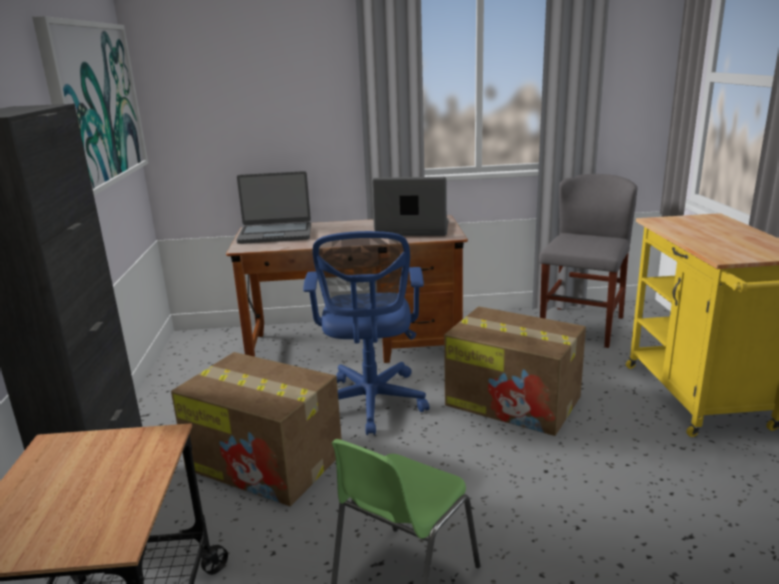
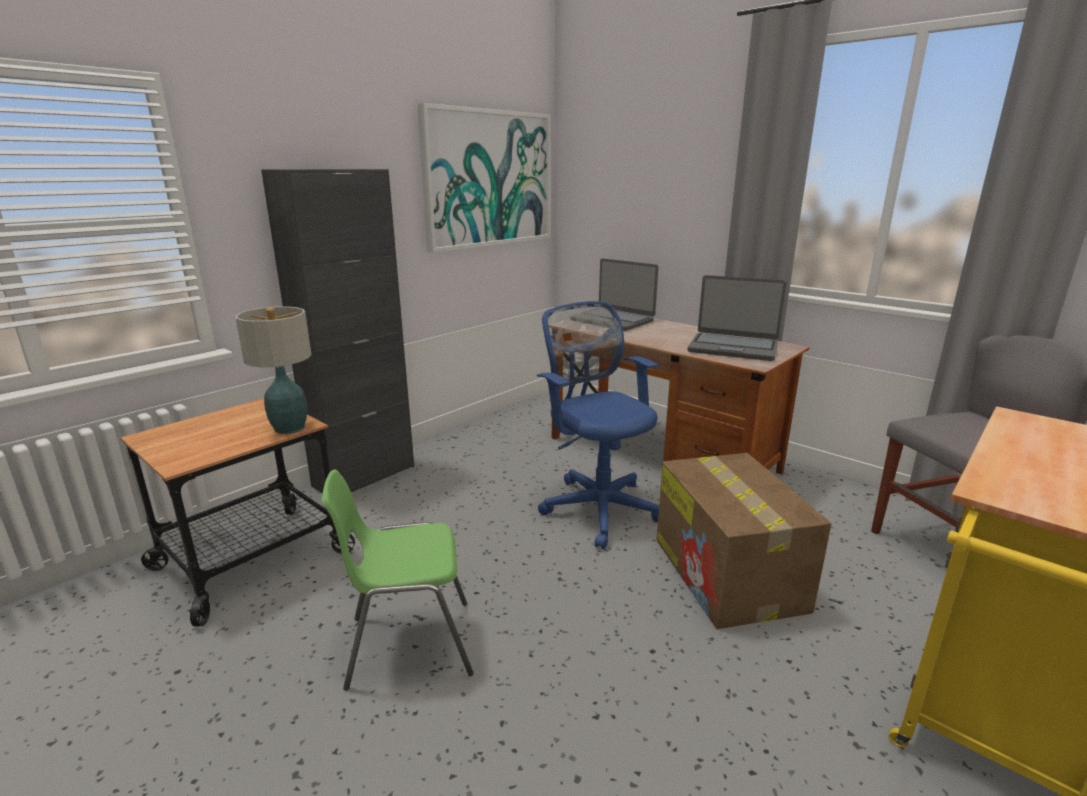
camera: 45 degrees right, 0 degrees up
(157, 446) = (289, 428): none -> table lamp
(266, 461) = (468, 505): cardboard box -> none
(371, 404) = (598, 506): blue office chair -> blue office chair turned 105 degrees clockwise
(412, 229) = (733, 348): laptop -> laptop turned 150 degrees clockwise

